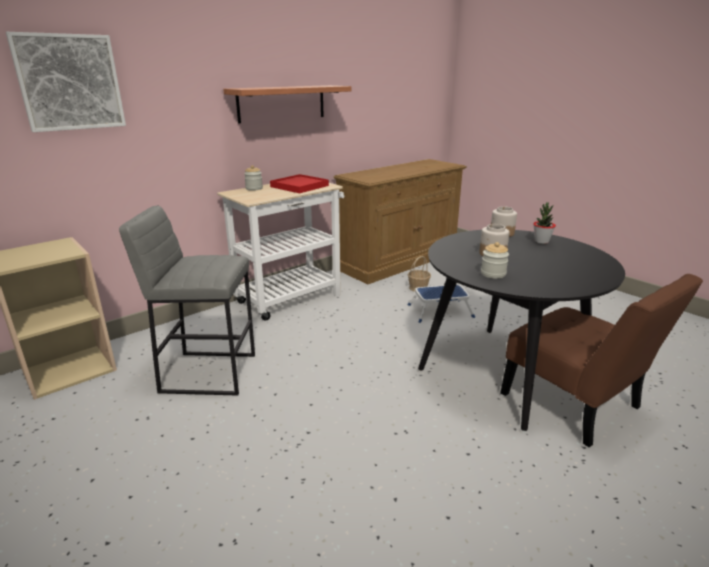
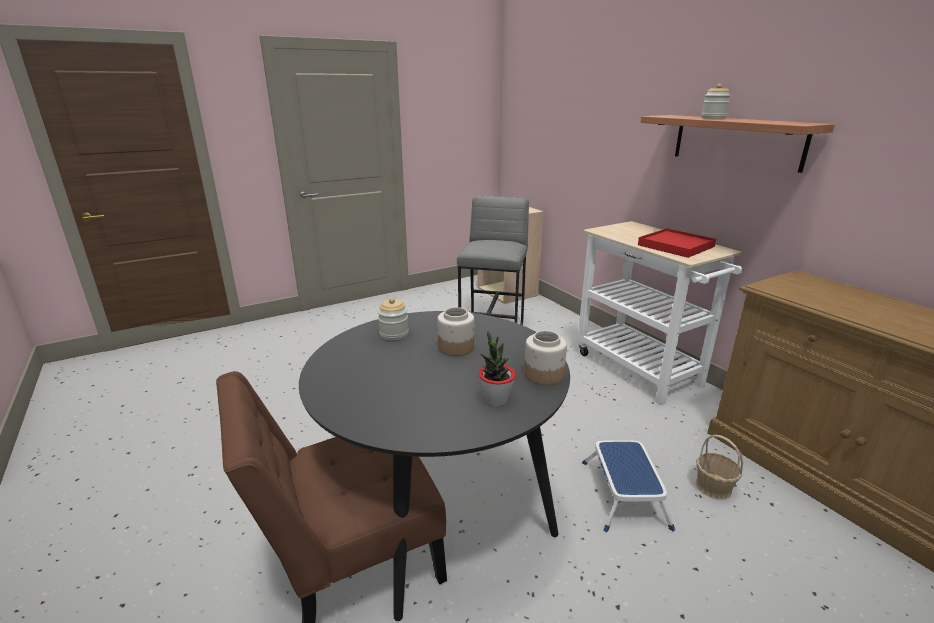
camera: 100 degrees right, 0 degrees up
(70, 82) = (569, 101): picture -> none
(254, 188) = (653, 230): jar -> jar (713, 118)

